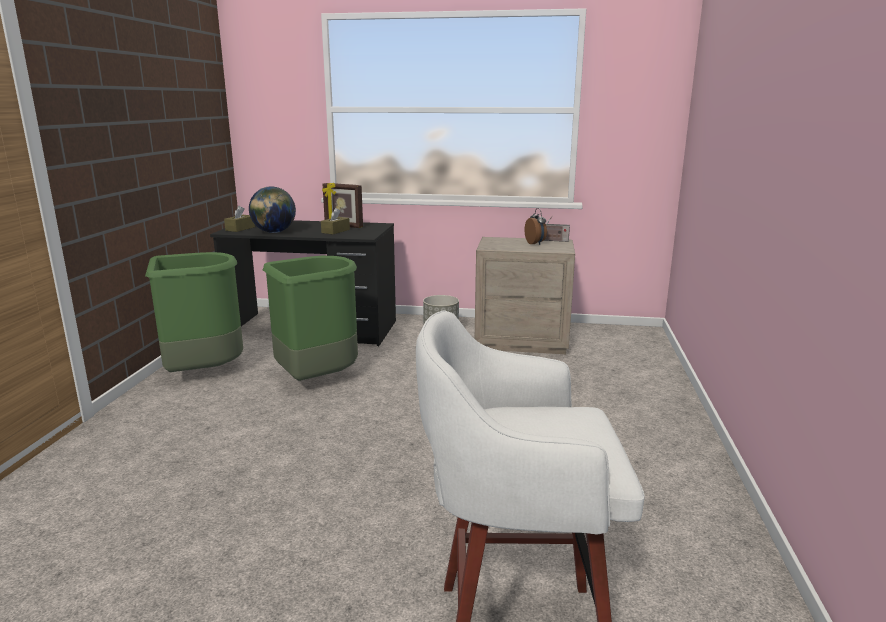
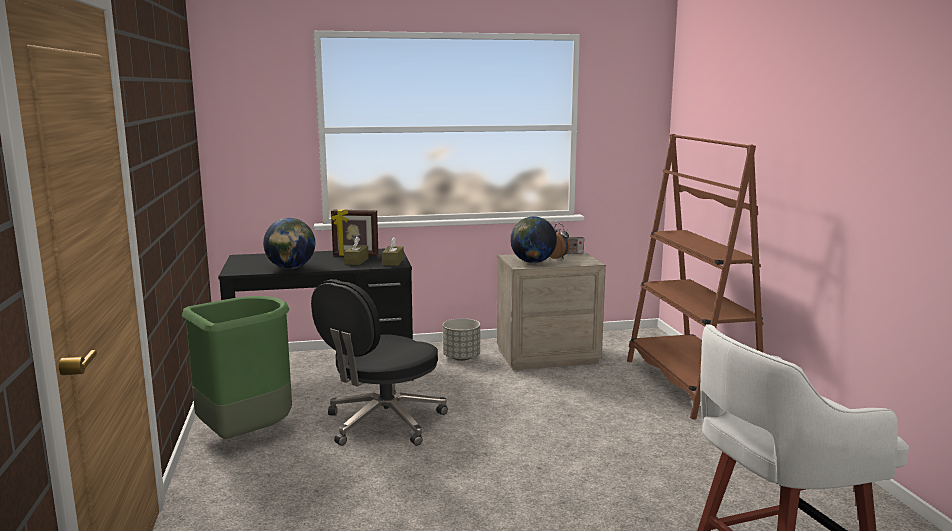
camera: 20 degrees left, 5 degrees down
(240, 229) = (243, 267): brown tissue box -> brown tissue box (393, 262)
(317, 379) = (383, 423): green trash can -> black office chair
(504, 246) = (532, 262): none -> globe
(644, 388) = (690, 384): none -> brown bookcase

